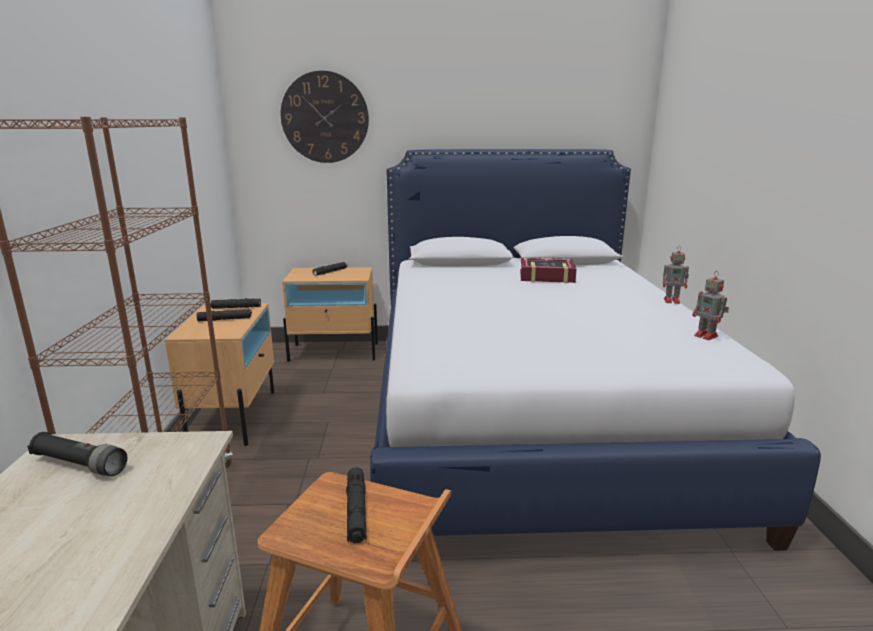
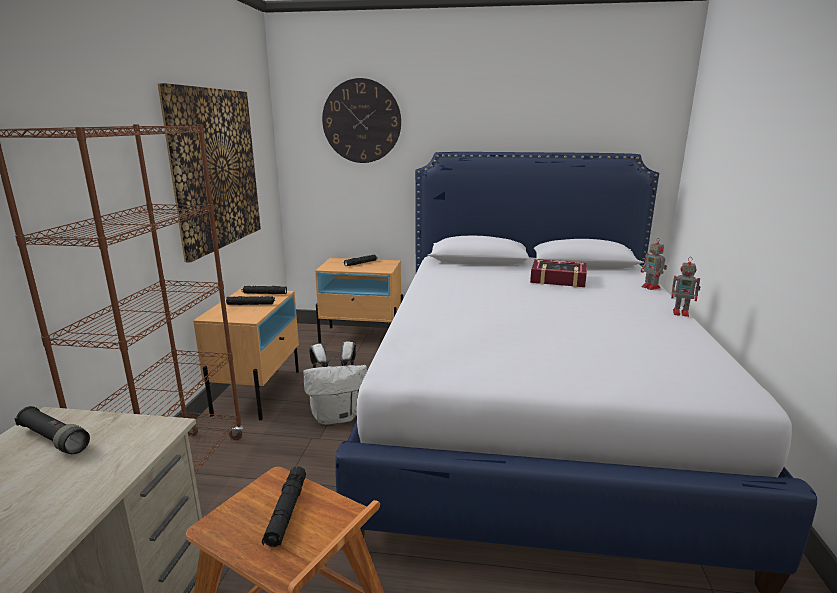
camera: 10 degrees right, 0 degrees up
(175, 170) = (215, 169): none -> picture
(330, 434) = (337, 416): none -> white backpack
(707, 336) = (705, 355): toy robot -> toy robot (651, 287)

